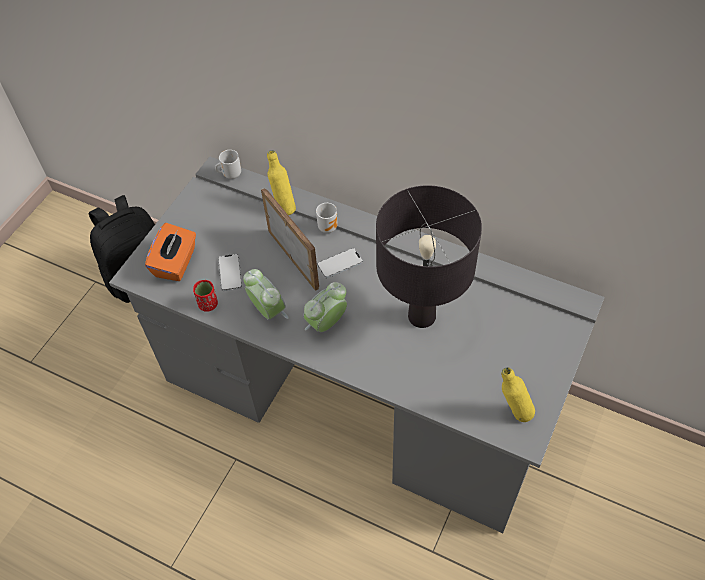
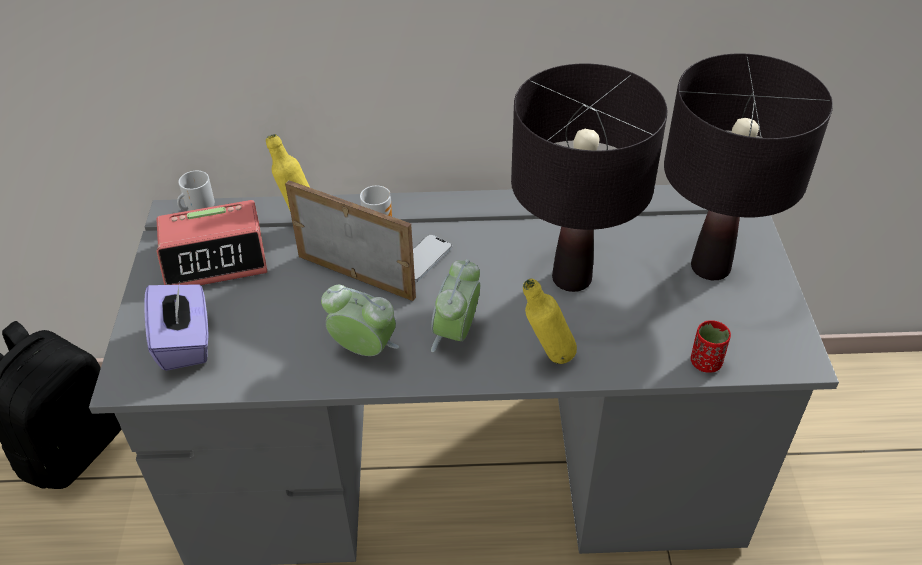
camera: 30 degrees left, 10 degrees down
(176, 263) = (185, 342): orange tissue box -> purple tissue box
(208, 304) = (269, 375): red cup -> red cup (705, 362)
(222, 211) = (215, 256): none -> alarm clock
(230, 273) = (276, 324): phone -> none
(512, 413) = (761, 338): yellow bottle -> yellow bottle (547, 359)
(518, 348) = (710, 267): none -> black table lamp

